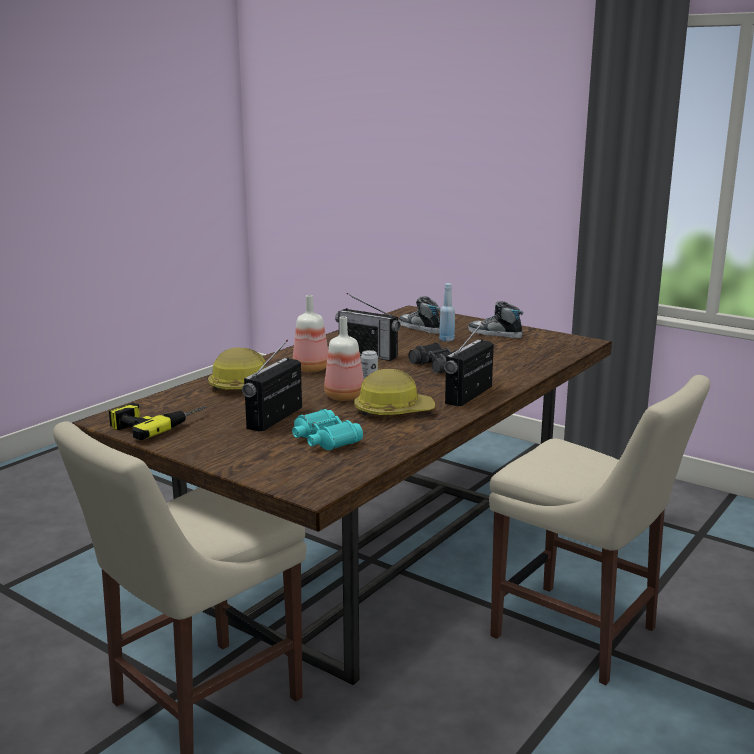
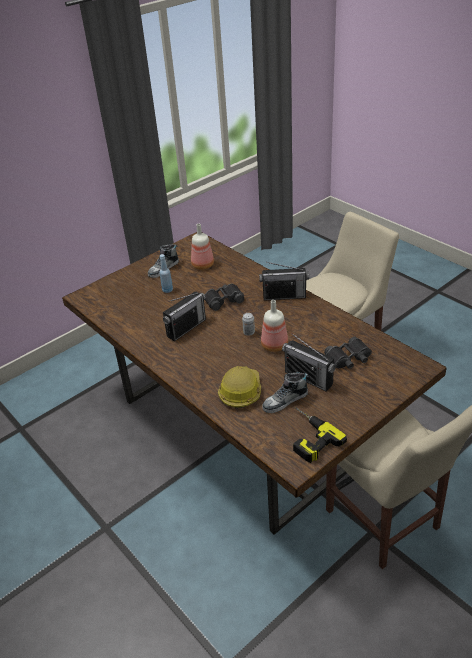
camera: 75 degrees left, 20 degrees up
(311, 368) = (209, 357): bottle -> bottle (202, 265)
(324, 439) = (348, 358): turquoise binoculars -> black binoculars
(393, 411) = (305, 327): hard hat -> none
(419, 328) = (132, 298): shoe -> shoe (285, 401)
(469, 395) = (284, 296): radio -> radio turned 45 degrees counterclockwise

